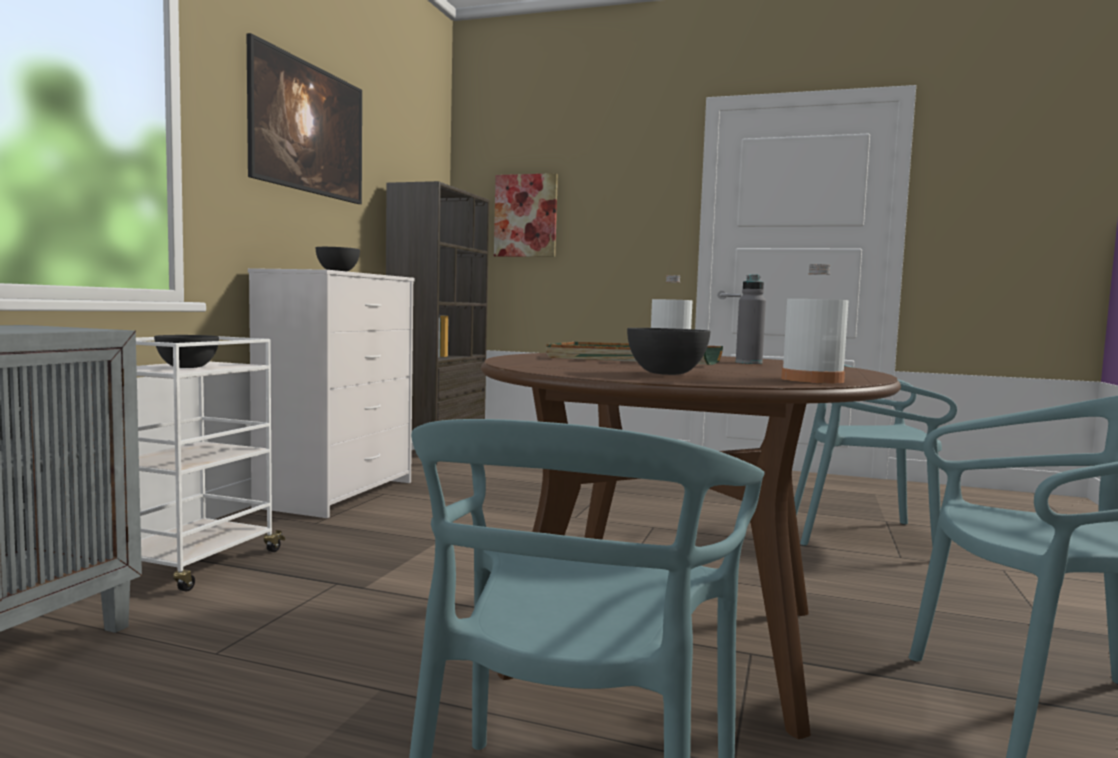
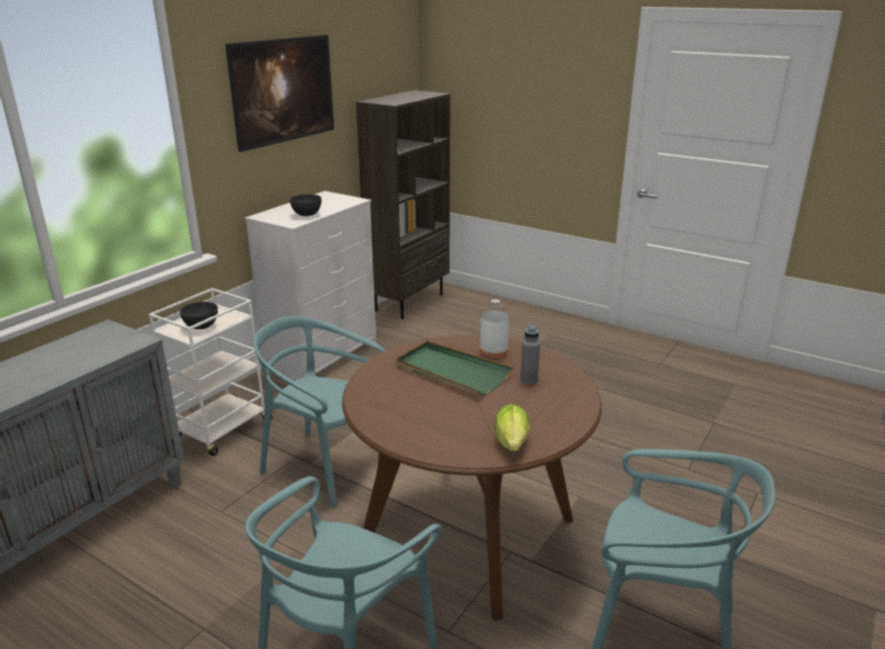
camera: 15 degrees right, 20 degrees up
(526, 216) = (483, 104): picture -> none
(667, 373) = (434, 425): grey bowl -> none
(812, 380) = (512, 445): white bottle -> lettuce
(861, 536) = (677, 440): turquoise chair -> turquoise chair (324, 465)

